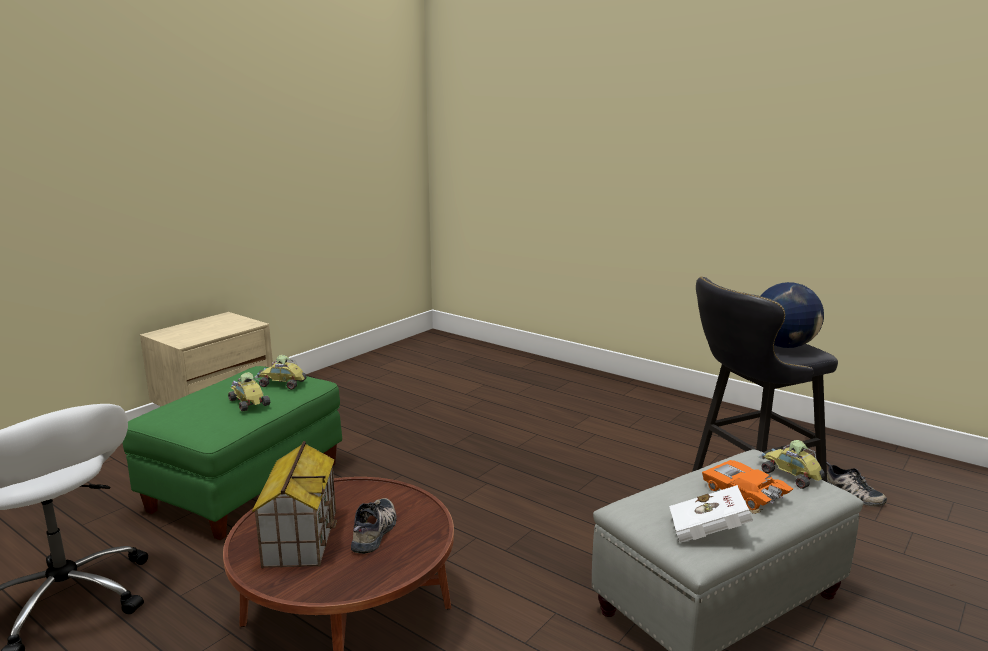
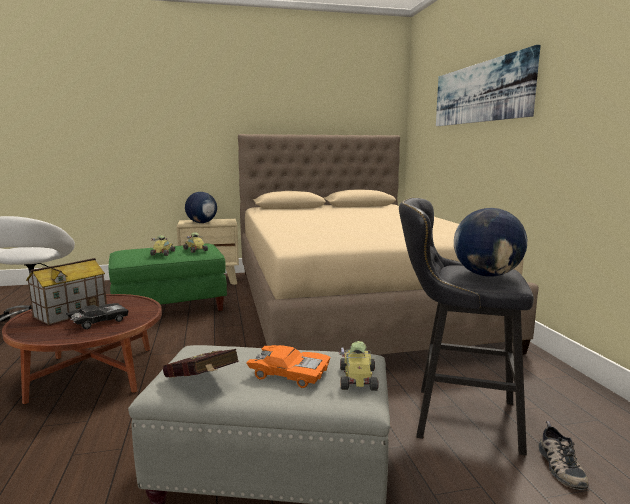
camera: 40 degrees right, 5 degrees down
(202, 332) = (201, 223): none -> globe
(375, 532) = (98, 321): shoe -> black toy car
(476, 402) = (351, 304): none -> beige bed
(587, 115) = (480, 93): none -> picture
(711, 533) = (202, 383): white book -> red book
(744, 493) = (289, 373): orange toy car -> orange toy car turned 105 degrees clockwise

